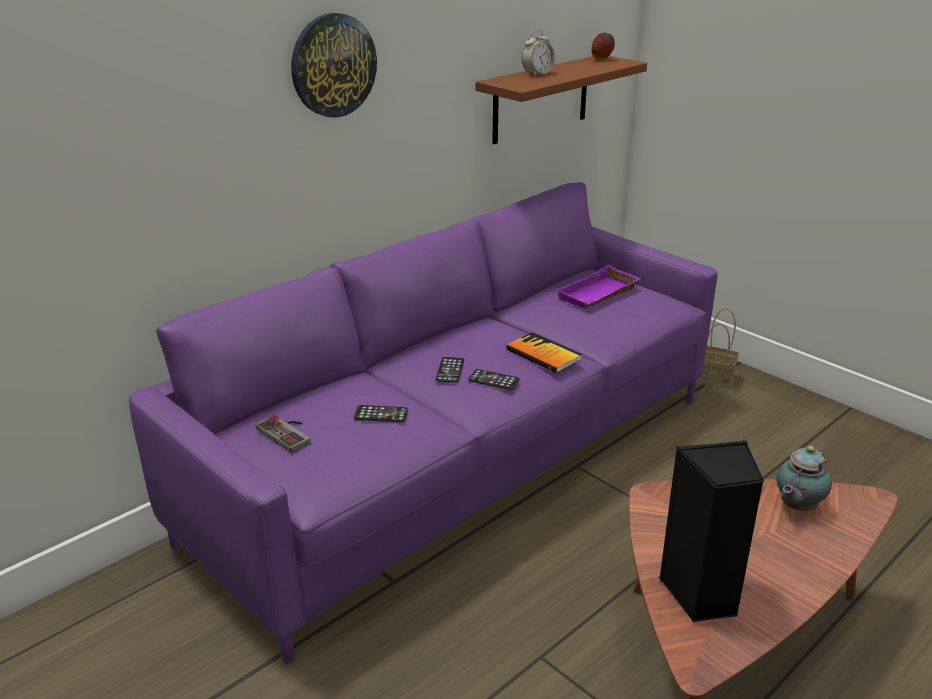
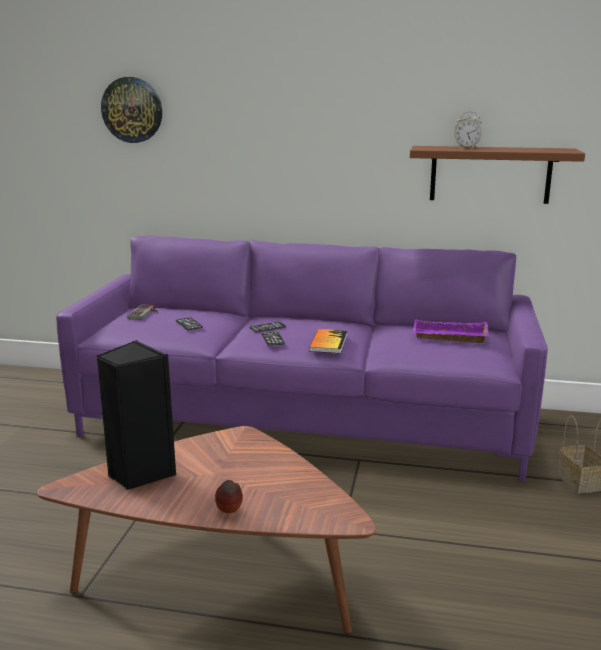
camera: 55 degrees right, 10 degrees down
(333, 65) = (282, 112): wall clock -> wall clock (132, 110)
(601, 59) = (556, 149): apple -> apple (229, 512)
(796, 507) = (291, 488): teapot -> none

